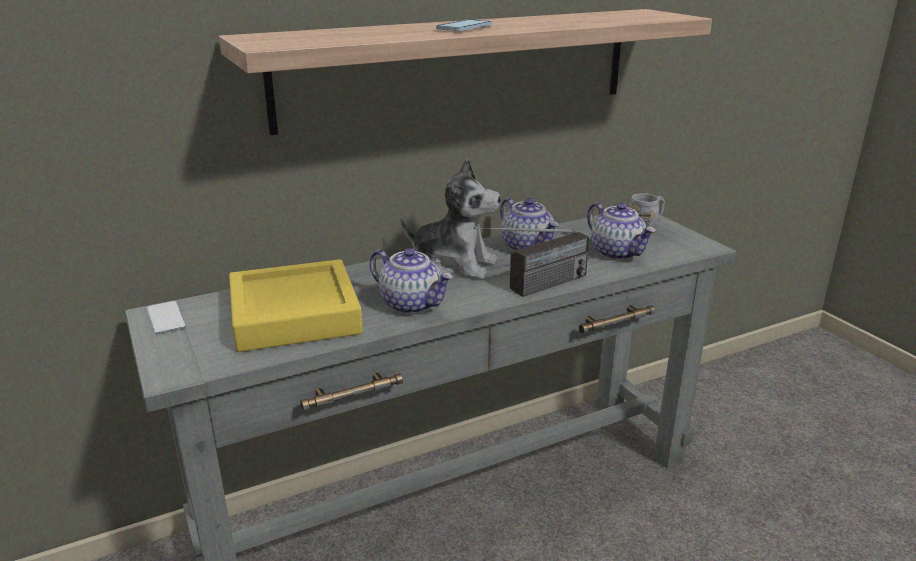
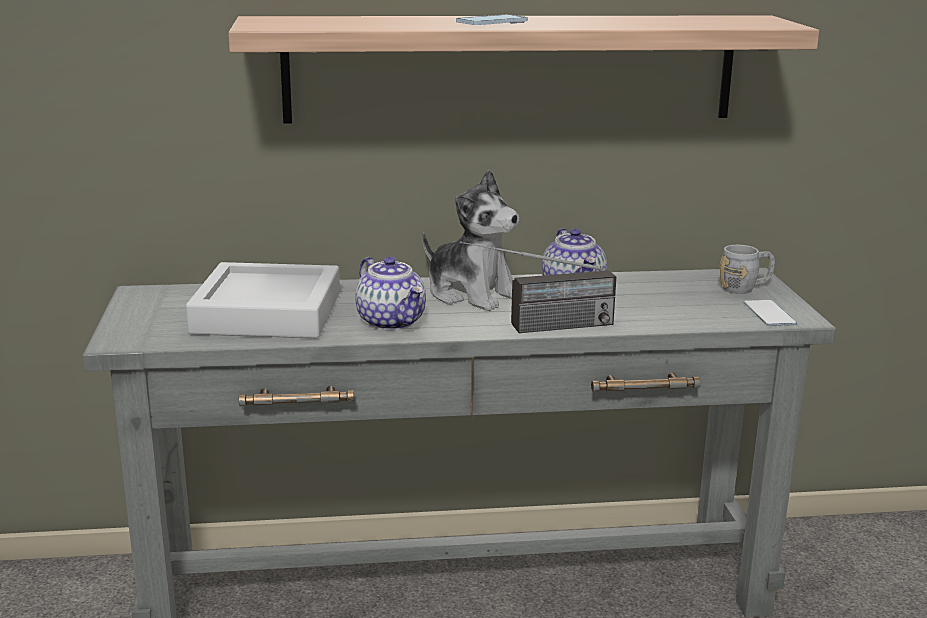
camera: 20 degrees right, 5 degrees down
(166, 318) = (147, 297): phone -> phone (769, 313)
(294, 315) = (267, 313): yellow tray -> grey tray
(617, 253) = (677, 309): teapot -> none

